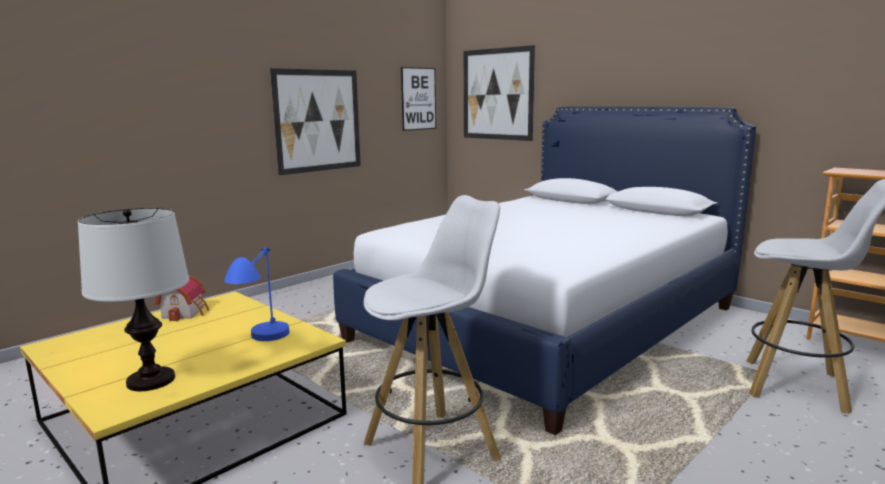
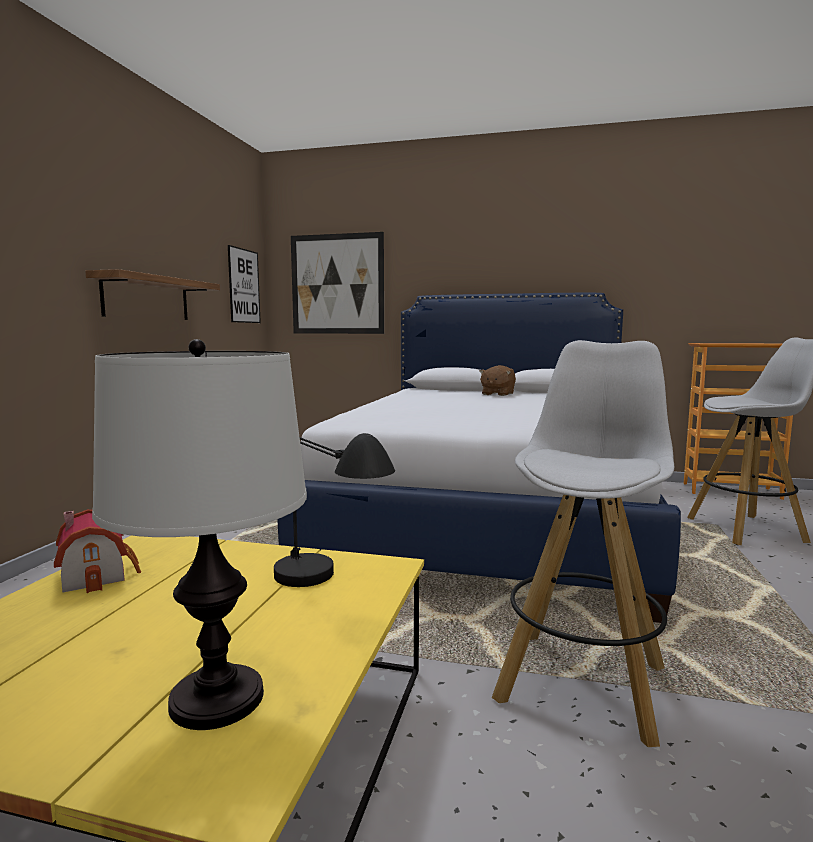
camera: 30 degrees left, 5 degrees down
(263, 347) = (327, 594): blue table lamp -> black table lamp
(318, 121) = (147, 298): picture -> shelf
(590, 210) = (497, 394): none -> brown plush toy

